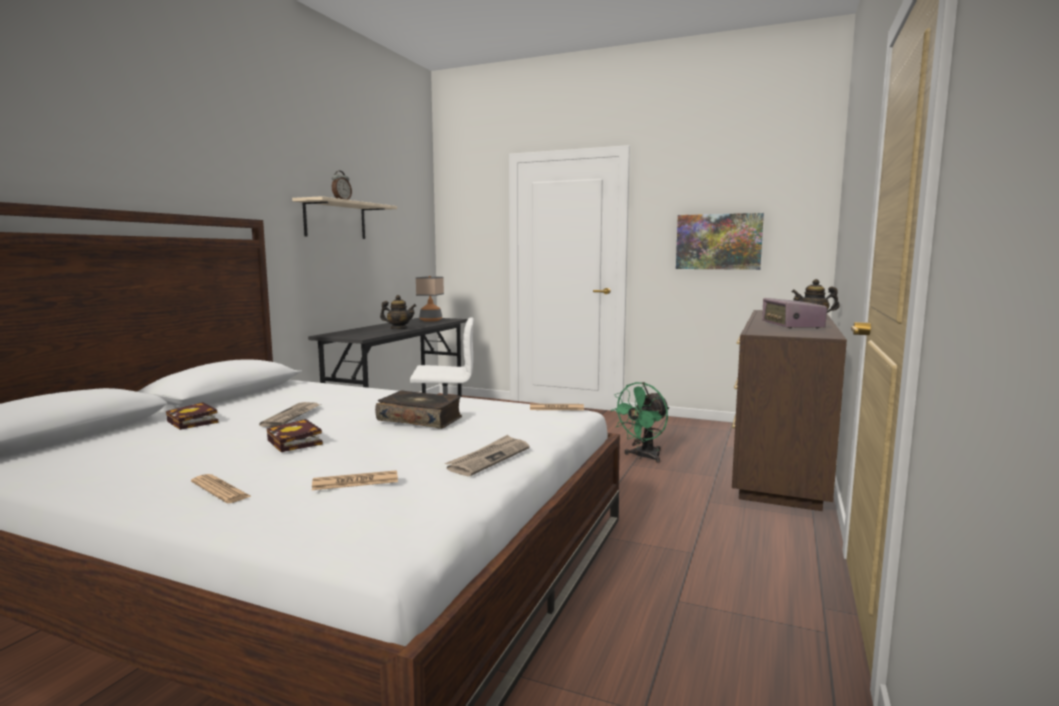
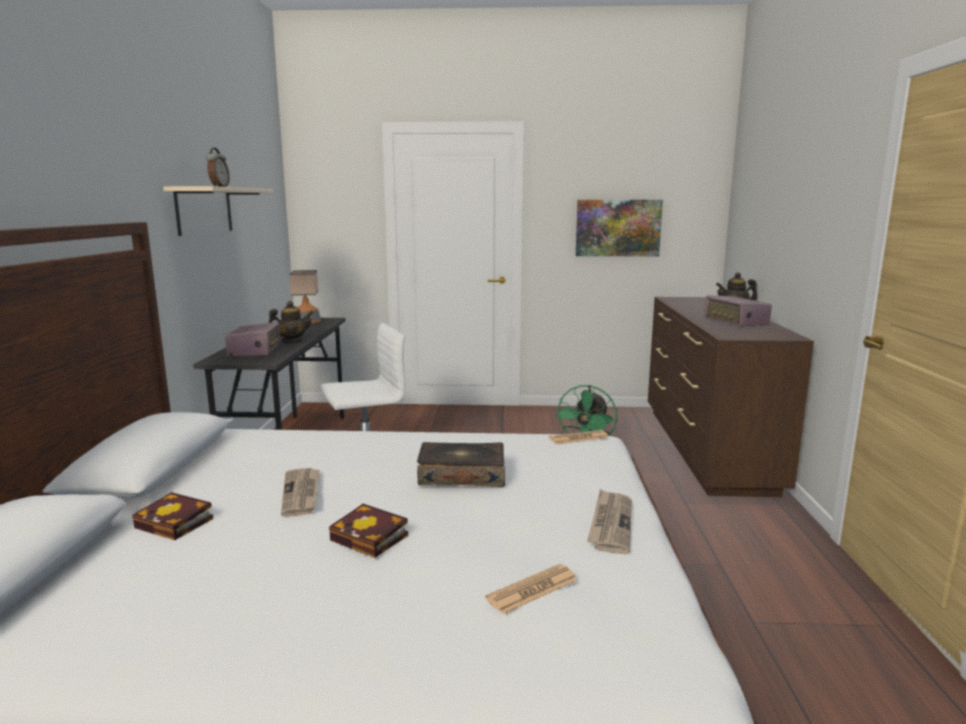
camera: 20 degrees left, 5 degrees up
(220, 490) = (381, 635): newspaper -> none
(362, 332) = (255, 352): none -> radio

